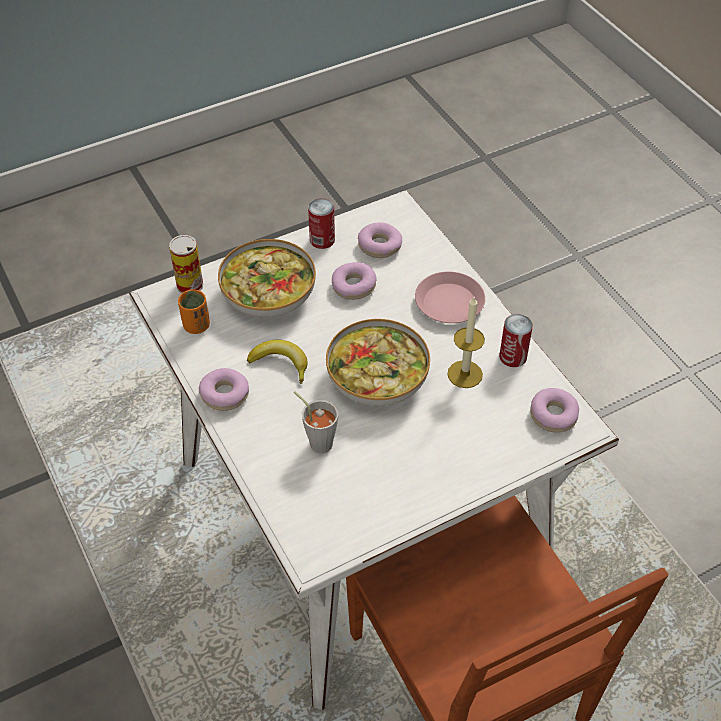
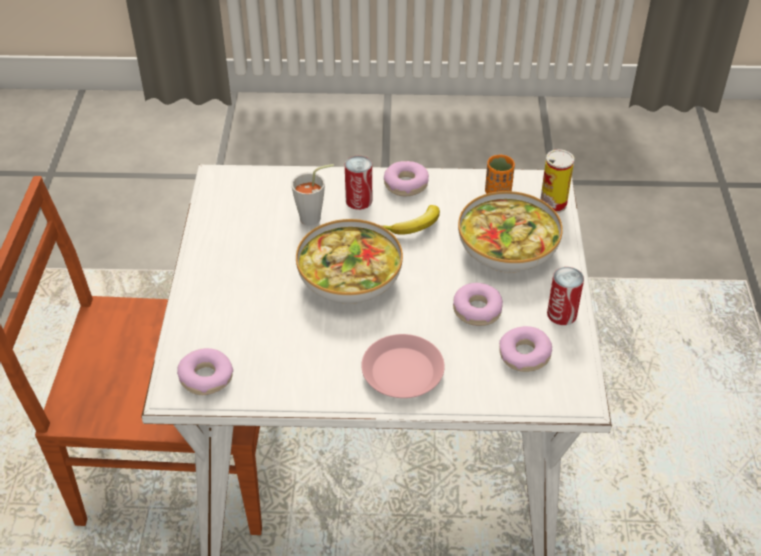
camera: 120 degrees right, 5 degrees down
(465, 374) = (305, 339): candle -> none
(513, 356) = (296, 385): can -> can (359, 200)

